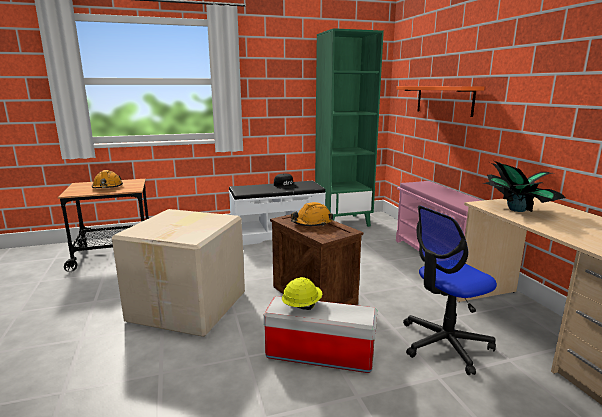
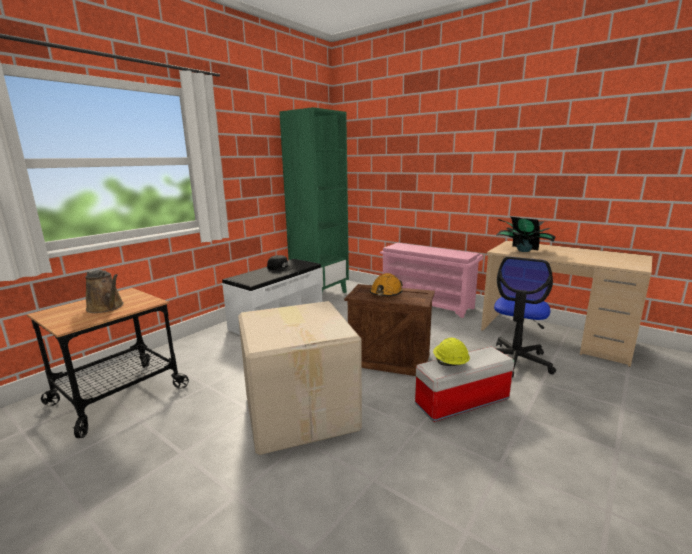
camera: 35 degrees left, 0 degrees up
(107, 187) = (107, 307): orange hard hat -> brown watering can
(444, 100) = (406, 173): orange shelf -> none

